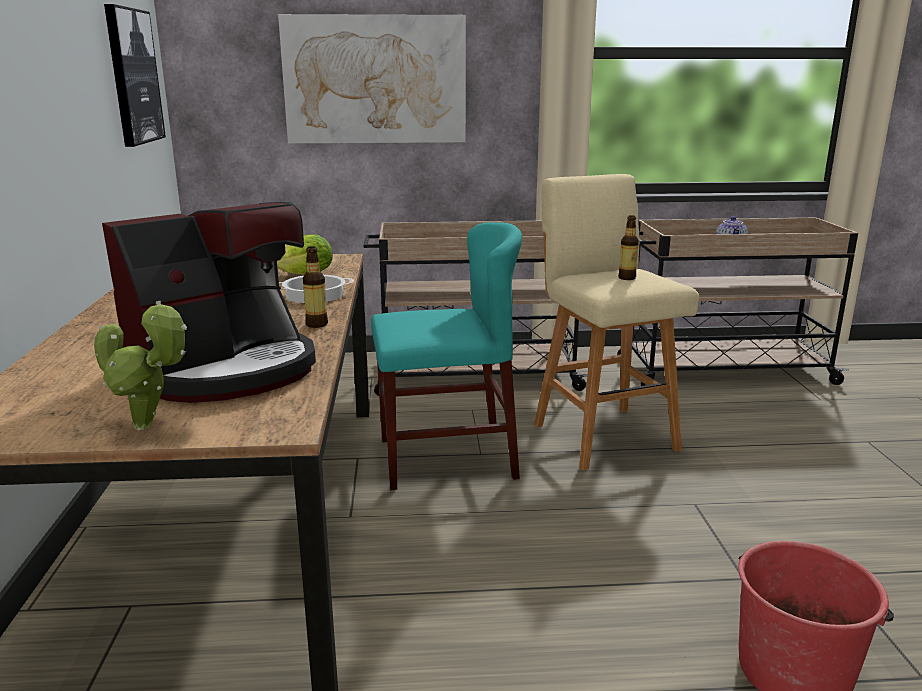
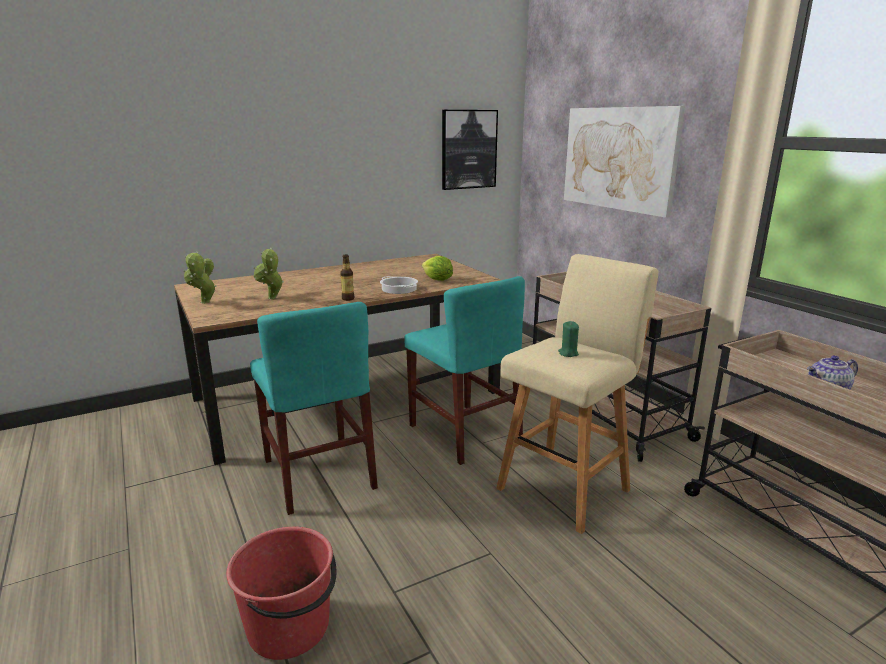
camera: 65 degrees right, 0 degrees up
(224, 369) = (272, 298): coffee machine -> potted plant
(459, 593) = (318, 474): none -> turquoise chair
(627, 278) = (568, 353): bottle -> green candle

